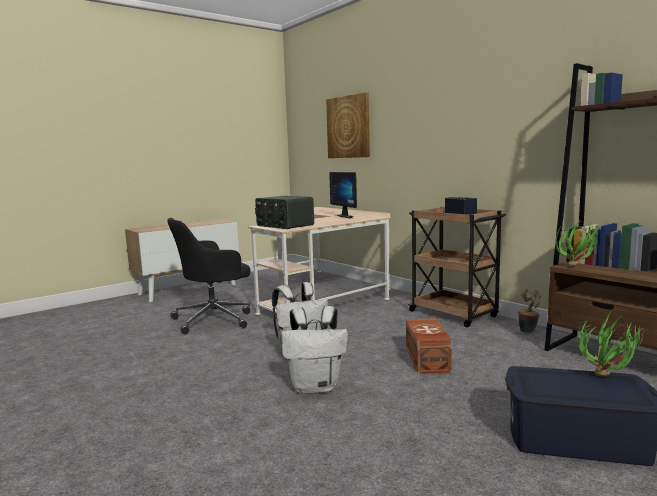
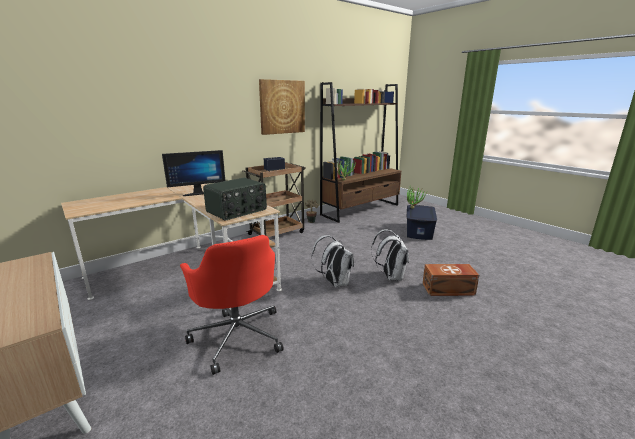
camera: 90 degrees left, 10 degrees up
(214, 319) = (238, 335): black office chair -> red office chair
(348, 127) = (112, 101): picture -> picture (282, 107)
(426, 359) = (350, 246): brown storage box -> brown storage box (449, 289)

